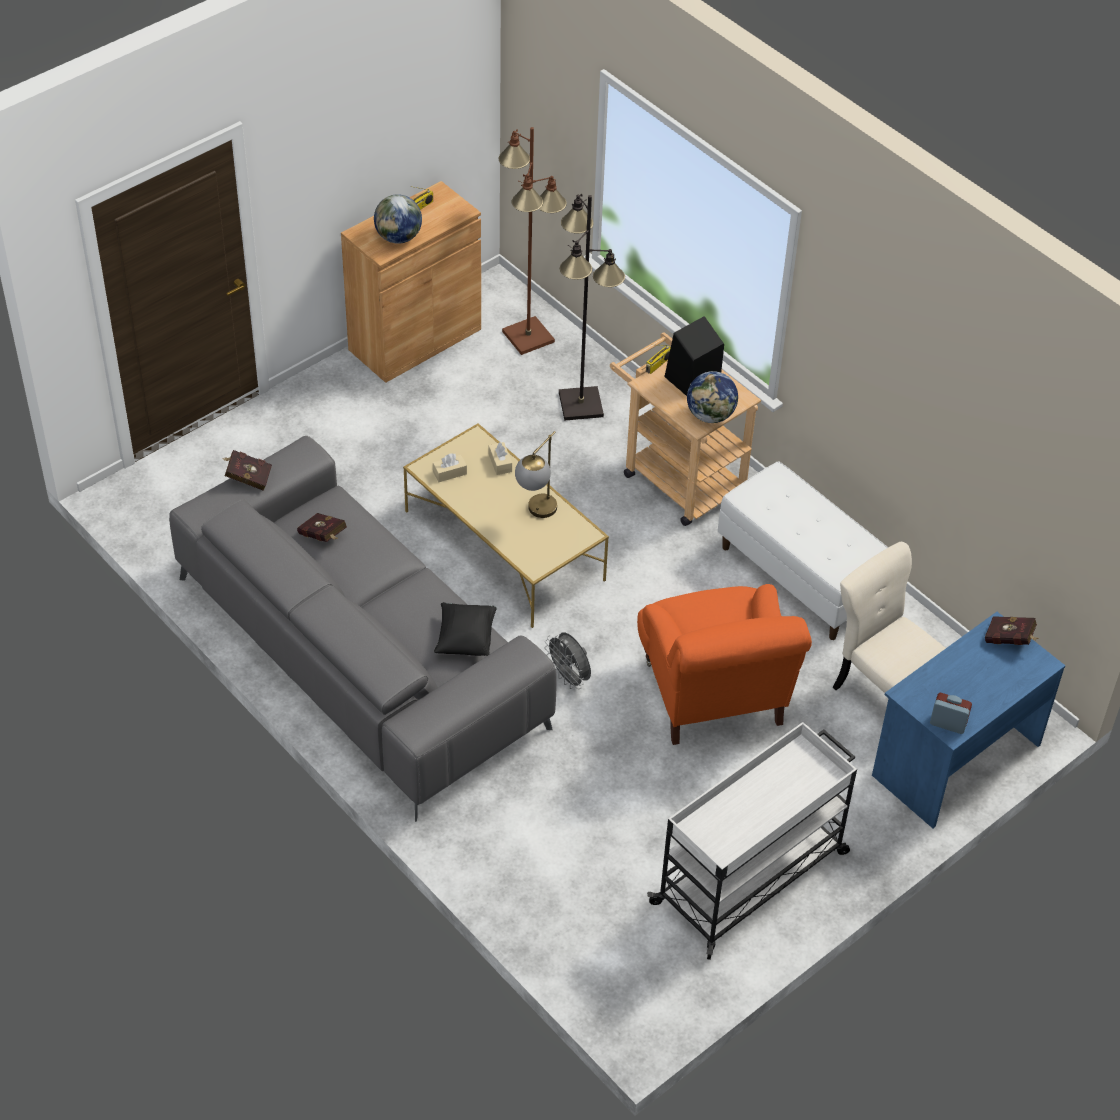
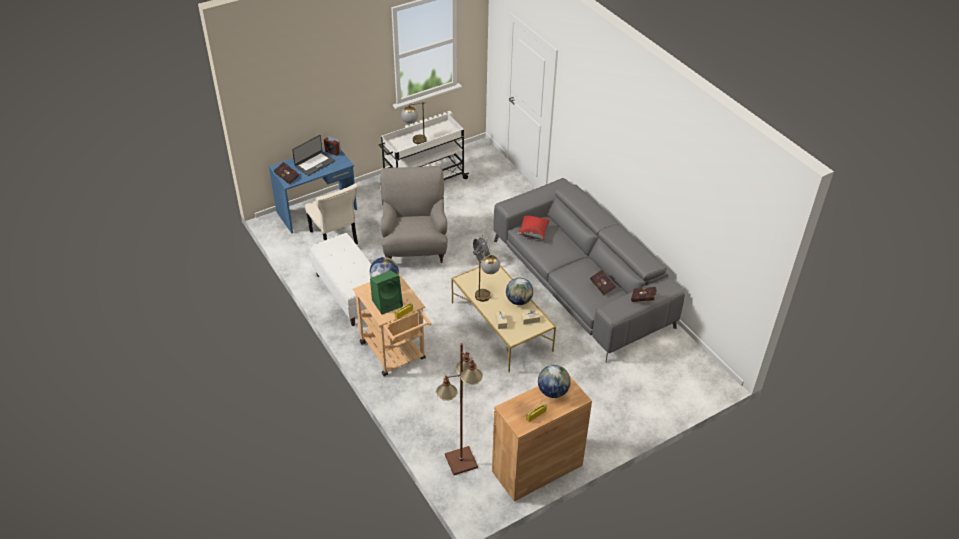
camera: 170 degrees left, 5 degrees down
(465, 639) = (533, 233): black pillow -> red pillow
(474, 505) = (519, 301): none -> globe
(581, 404) = (438, 407): black floor lamp -> none
(691, 380) = (388, 302): black speaker -> green speaker
(713, 695) = (415, 246): orange armchair -> grey armchair
(778, 791) = (414, 141): none -> table lamp
(971, 684) = (314, 163): none -> laptop

